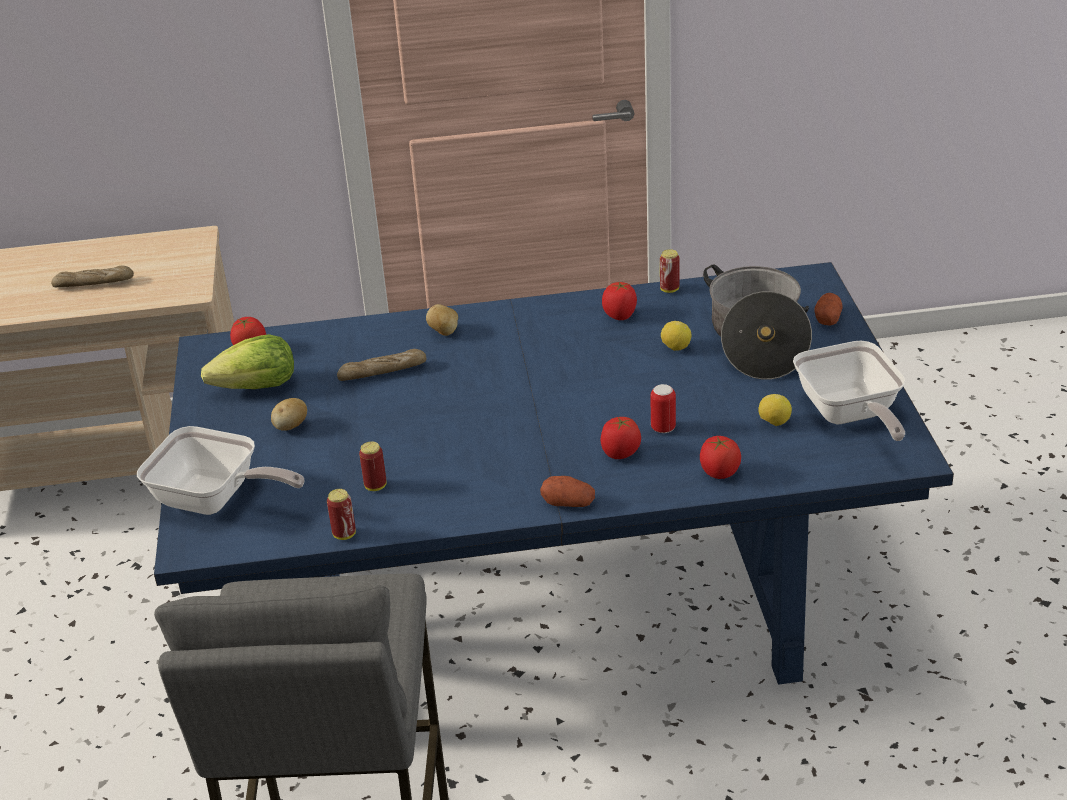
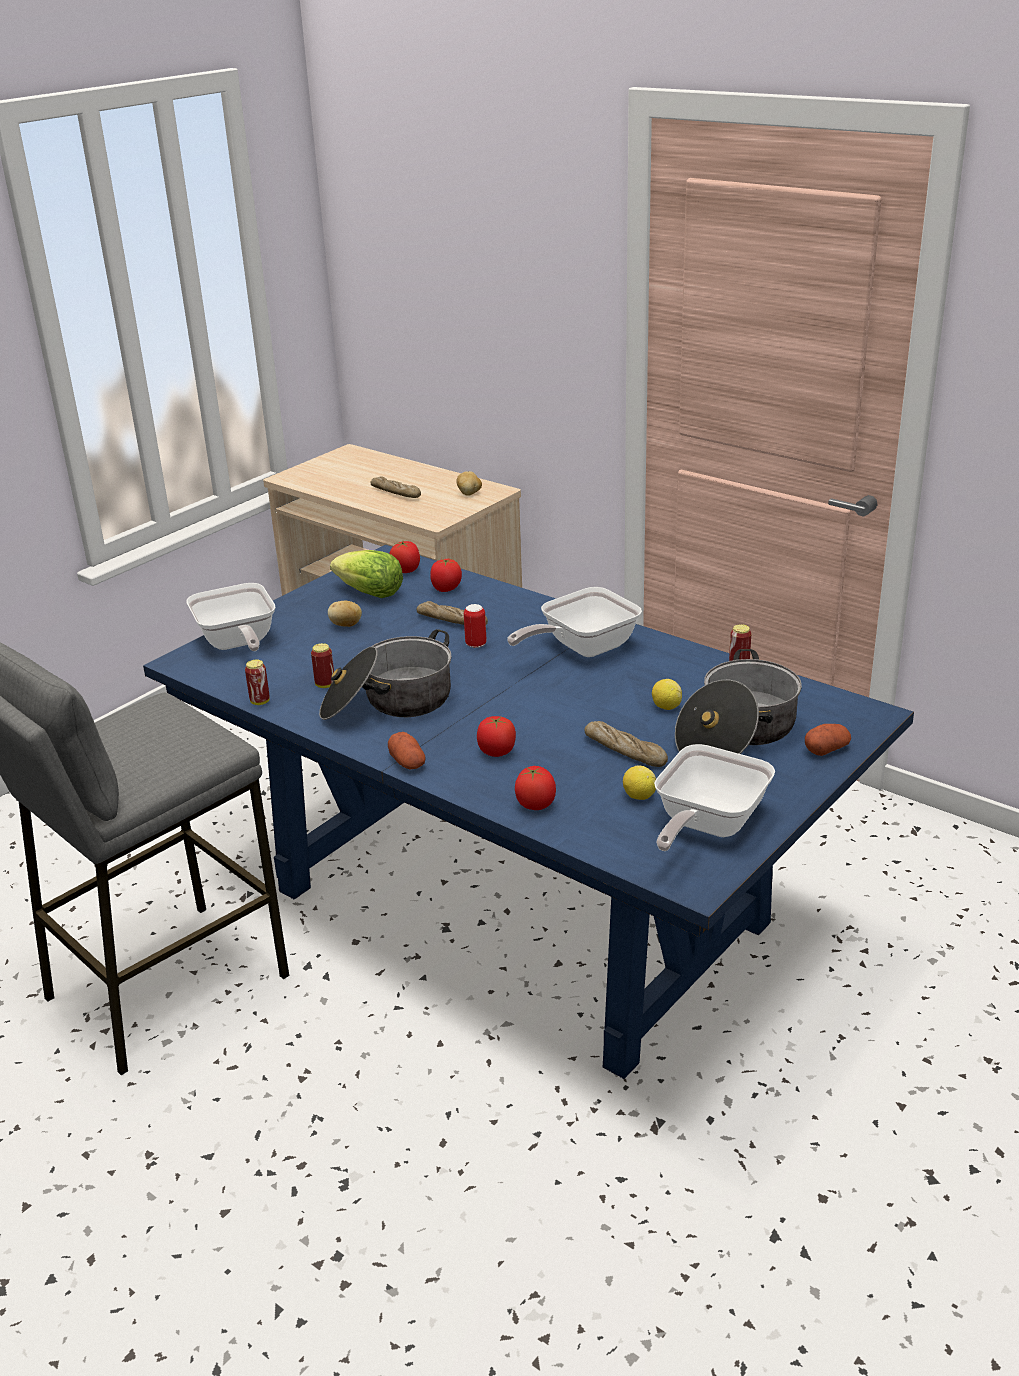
camera: 45 degrees right, 5 degrees down
(444, 332) = (533, 616): potato -> potato (469, 494)
(461, 468) = (388, 703): none -> cooking pot
(532, 337) = (582, 648): none -> frying pan
(620, 315) = (668, 665): tomato -> tomato (446, 589)
(663, 428) = (555, 753): can -> can (476, 644)
(707, 397) = (625, 751): none -> bread

